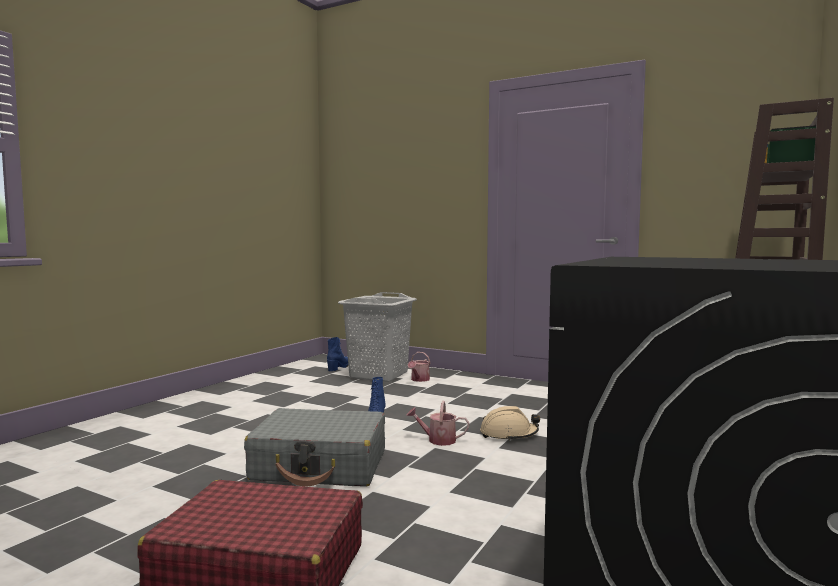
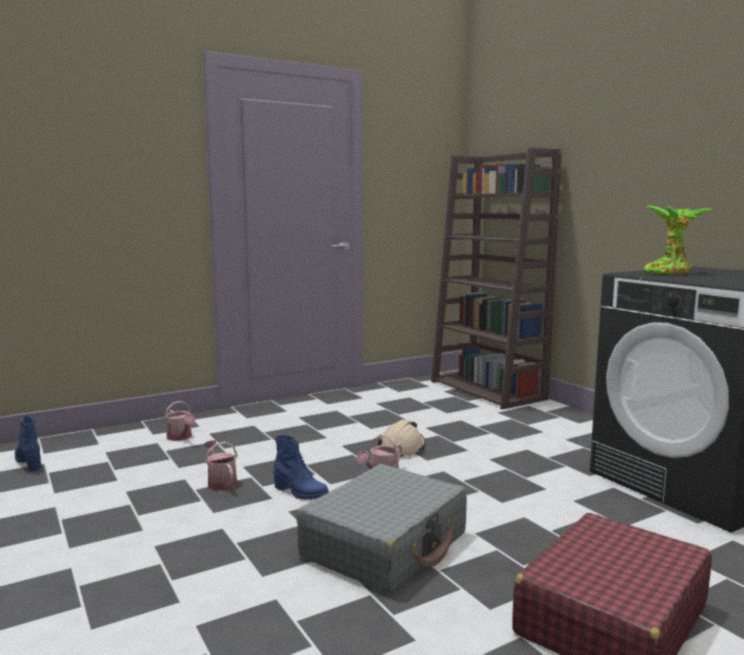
camera: 60 degrees left, 5 degrees up
(365, 404) = (220, 482): none -> watering can
(379, 375) = (118, 450): grey laundry basket -> none
(690, 258) = (669, 272): none -> potted plant

